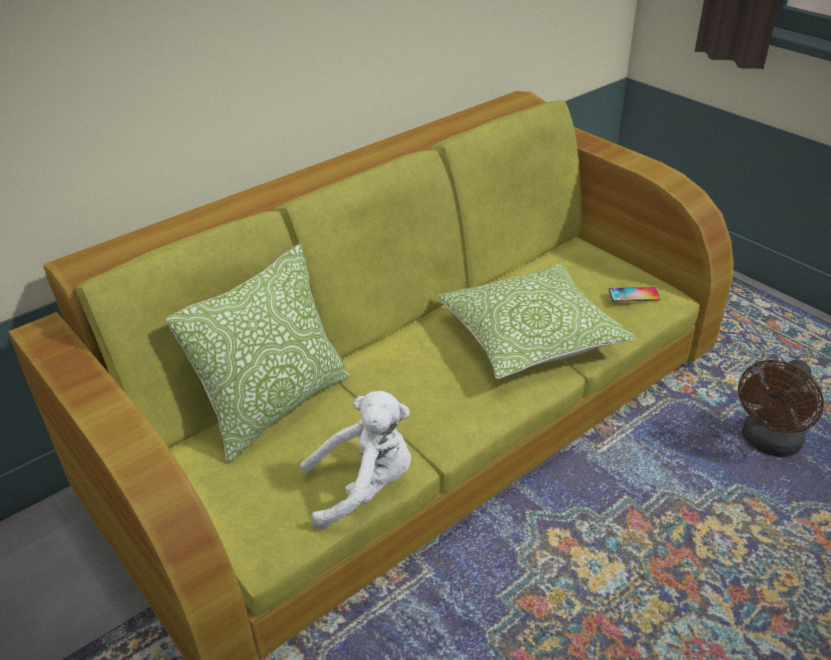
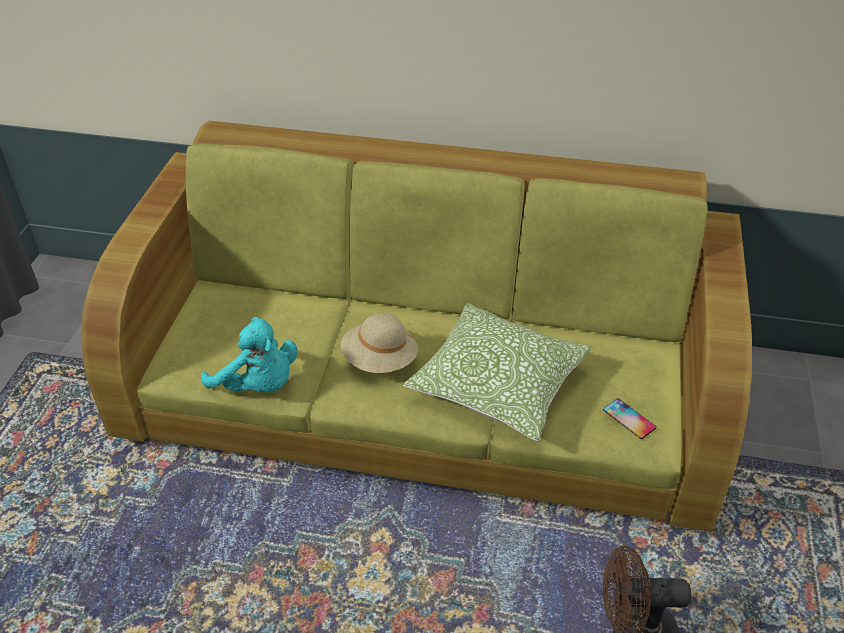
camera: 50 degrees right, 5 degrees up
(276, 407) = (292, 302): pillow -> none
(364, 487) = (258, 385): white plush toy -> turquoise plush toy
(424, 389) = (380, 360): none -> beige hat

